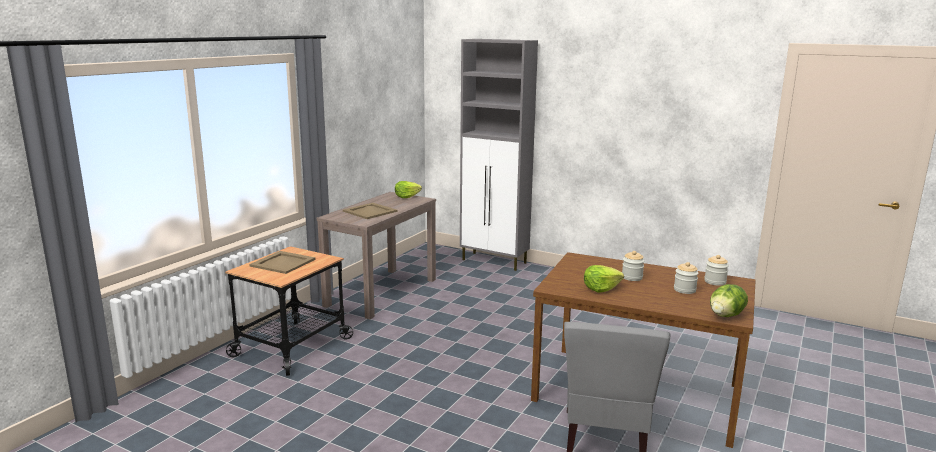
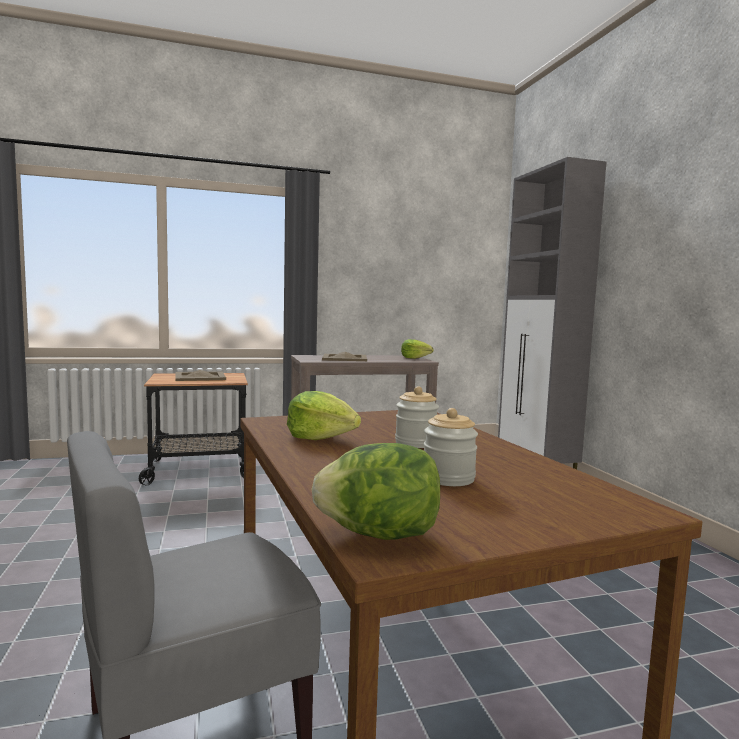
camera: 45 degrees right, 10 degrees down
(715, 282) = (562, 491): jar -> none

